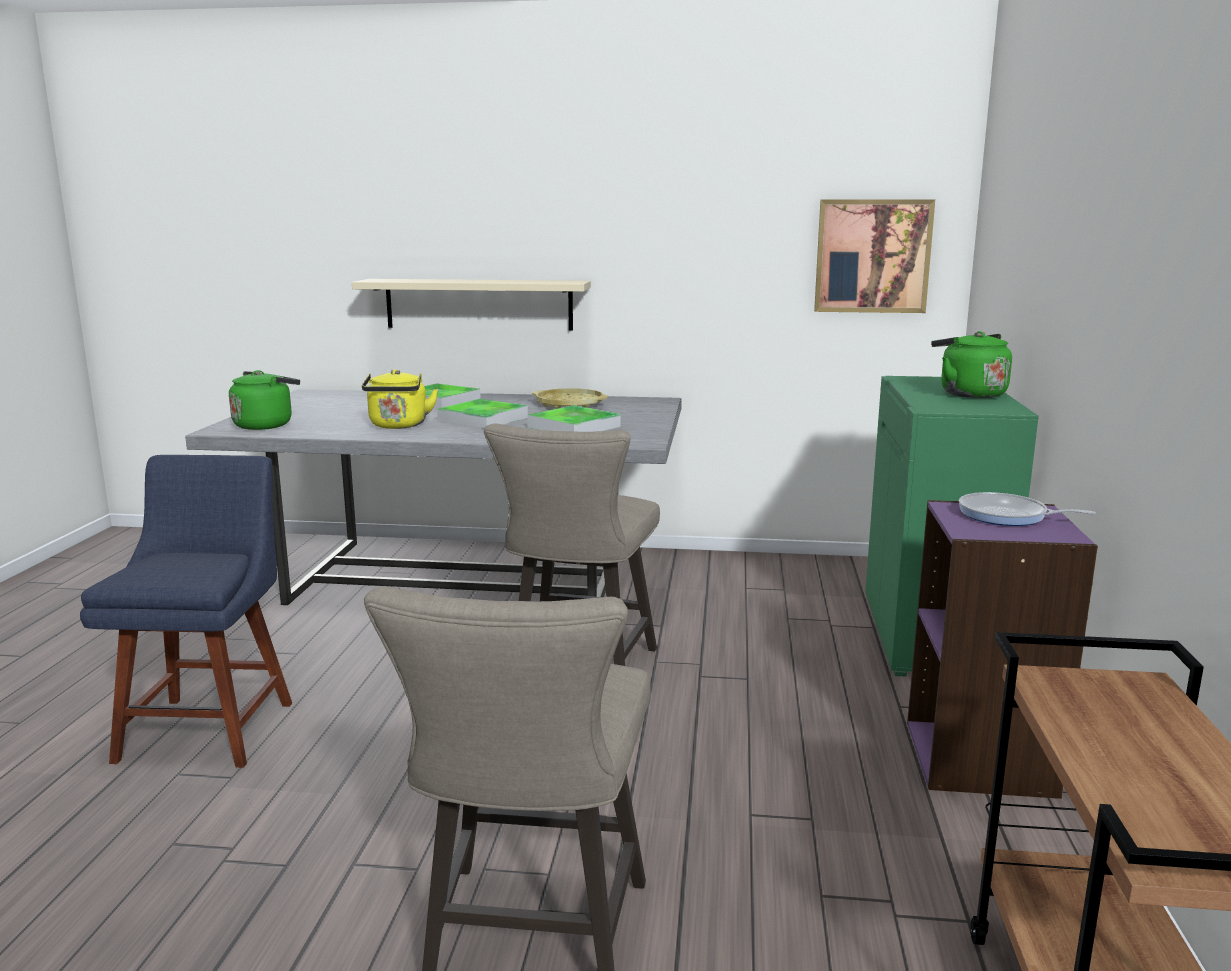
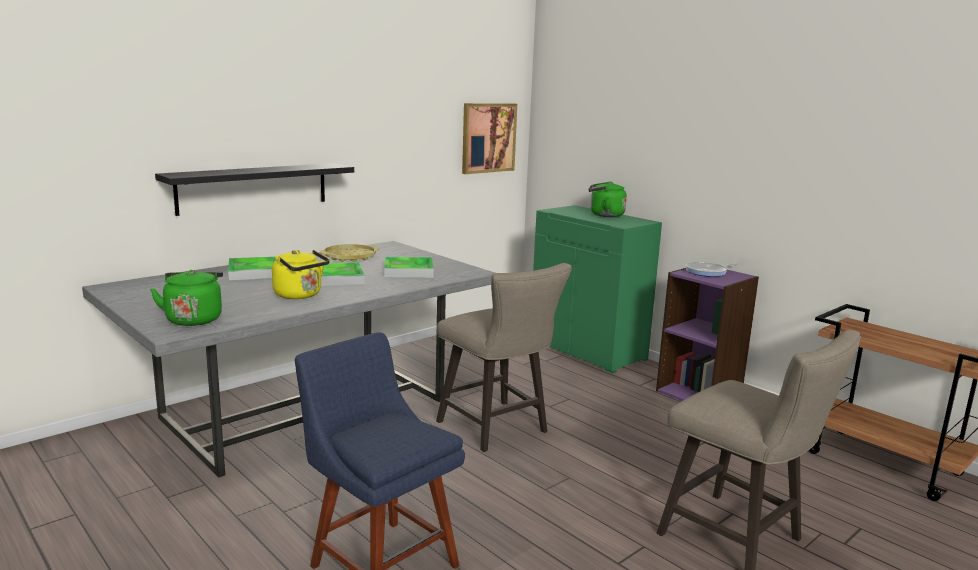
camera: 50 degrees left, 0 degrees up
(478, 304) = (253, 188): beige shelf -> black shelf

